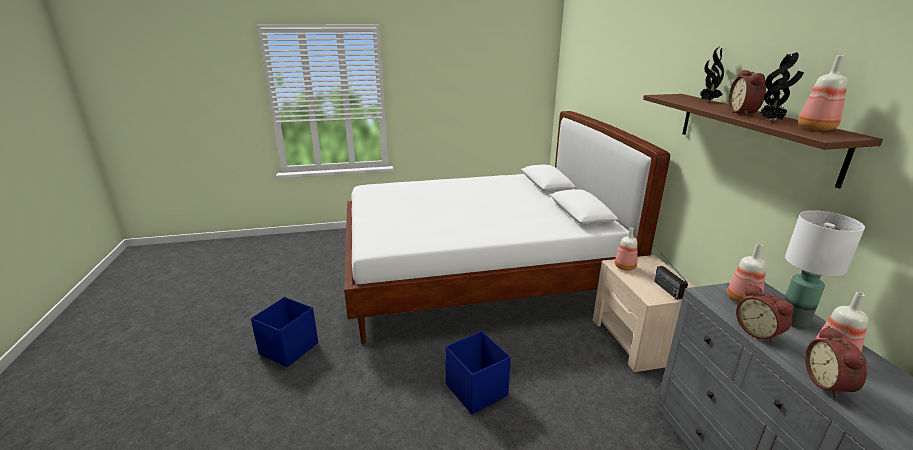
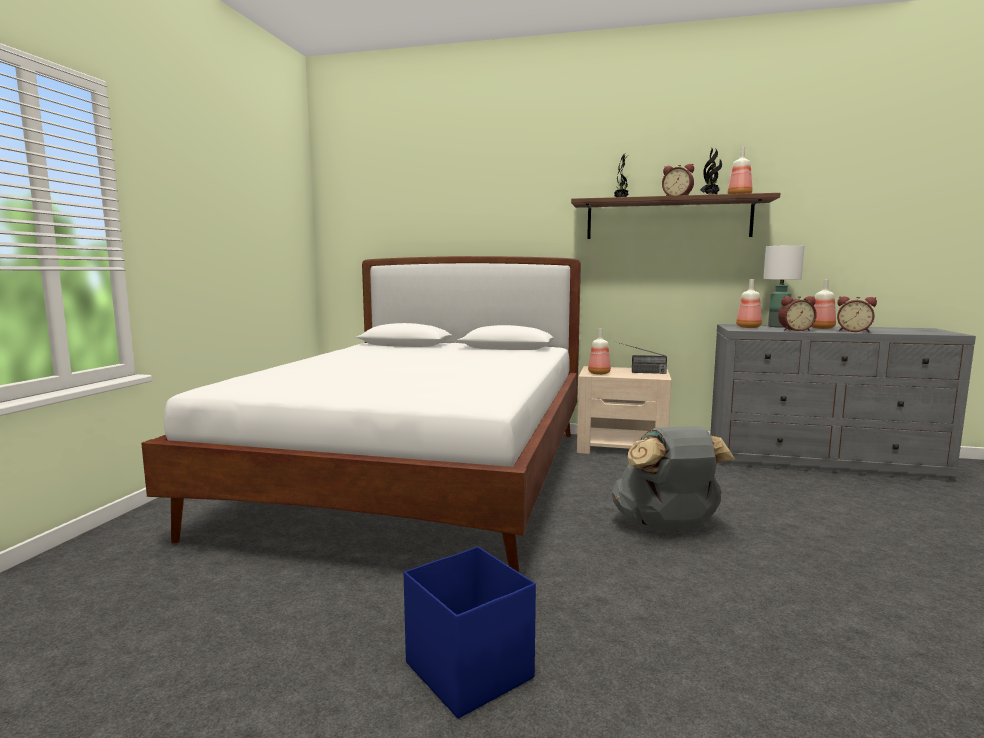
camera: 65 degrees left, 15 degrees down
(476, 389) = (666, 526): blue storage box -> grey backpack

